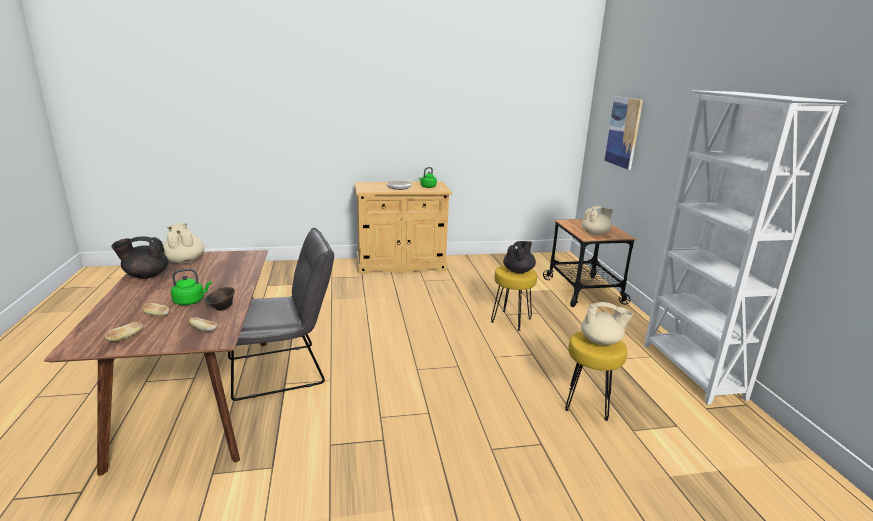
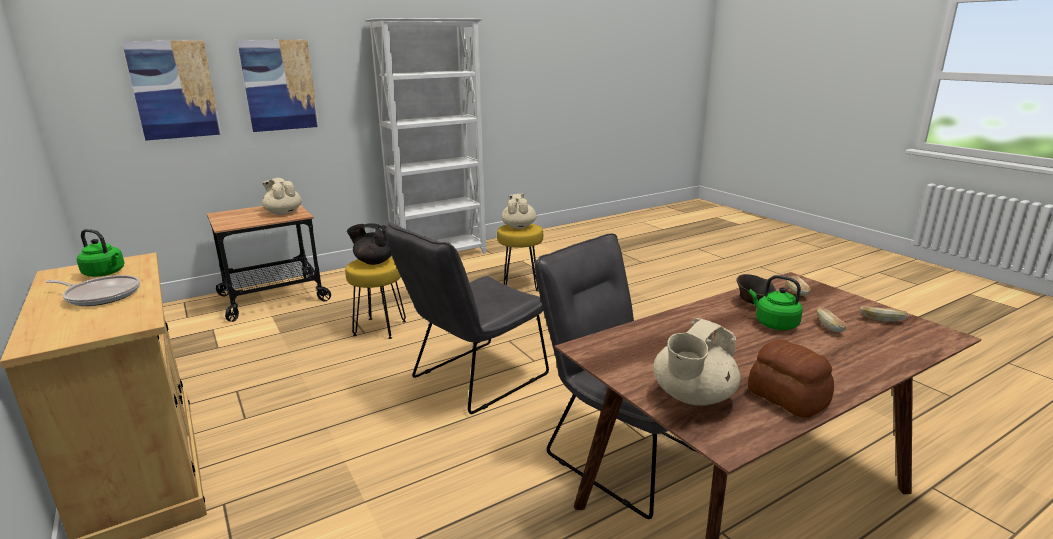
camera: 110 degrees left, 0 degrees up
(146, 275) = (787, 398): black teapot -> bread
(410, 340) = (473, 379): none -> grey chair
(665, 143) = (279, 85): none -> picture

